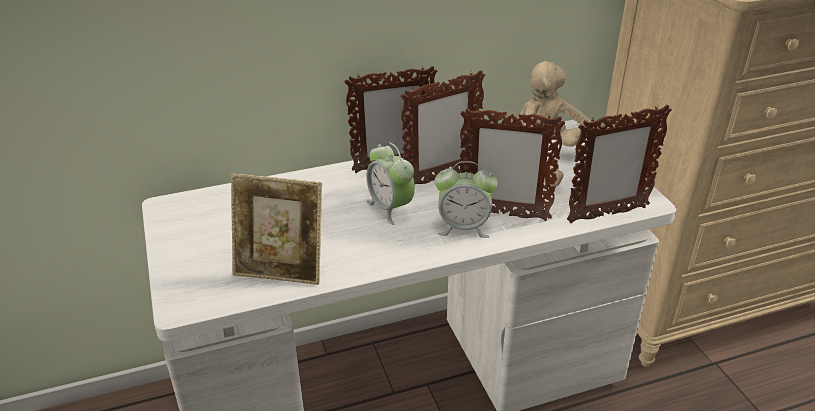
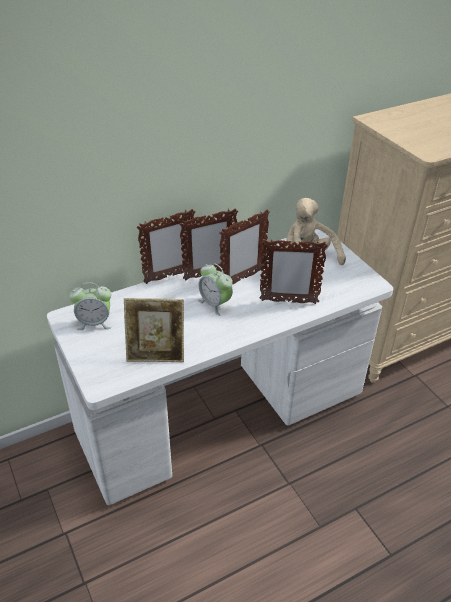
camera: 10 degrees left, 5 degrees up
(463, 227) = (265, 313): alarm clock -> alarm clock (94, 323)
(606, 215) = (352, 296): picture frame -> picture frame (169, 276)

